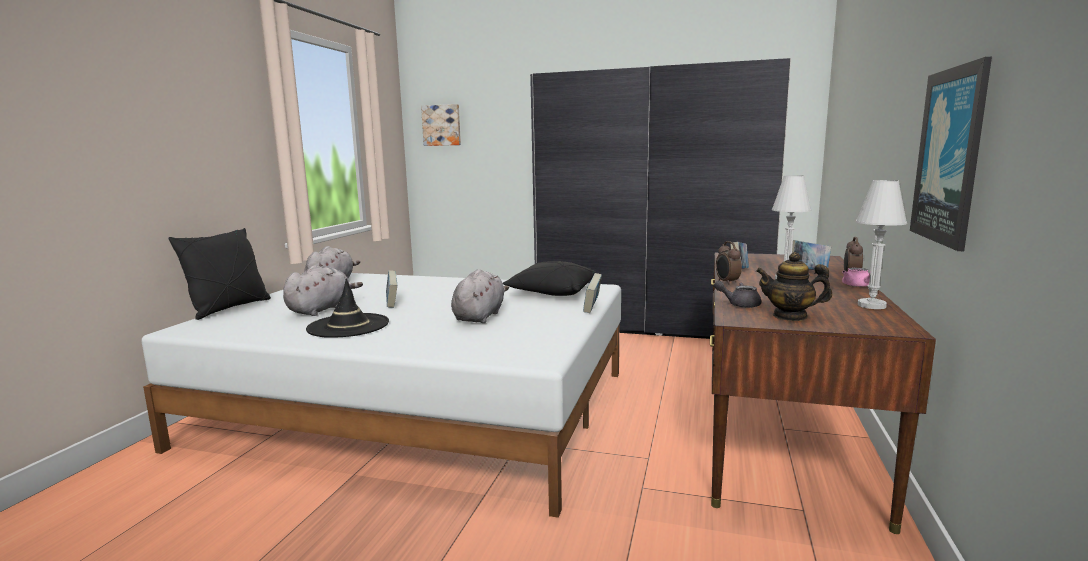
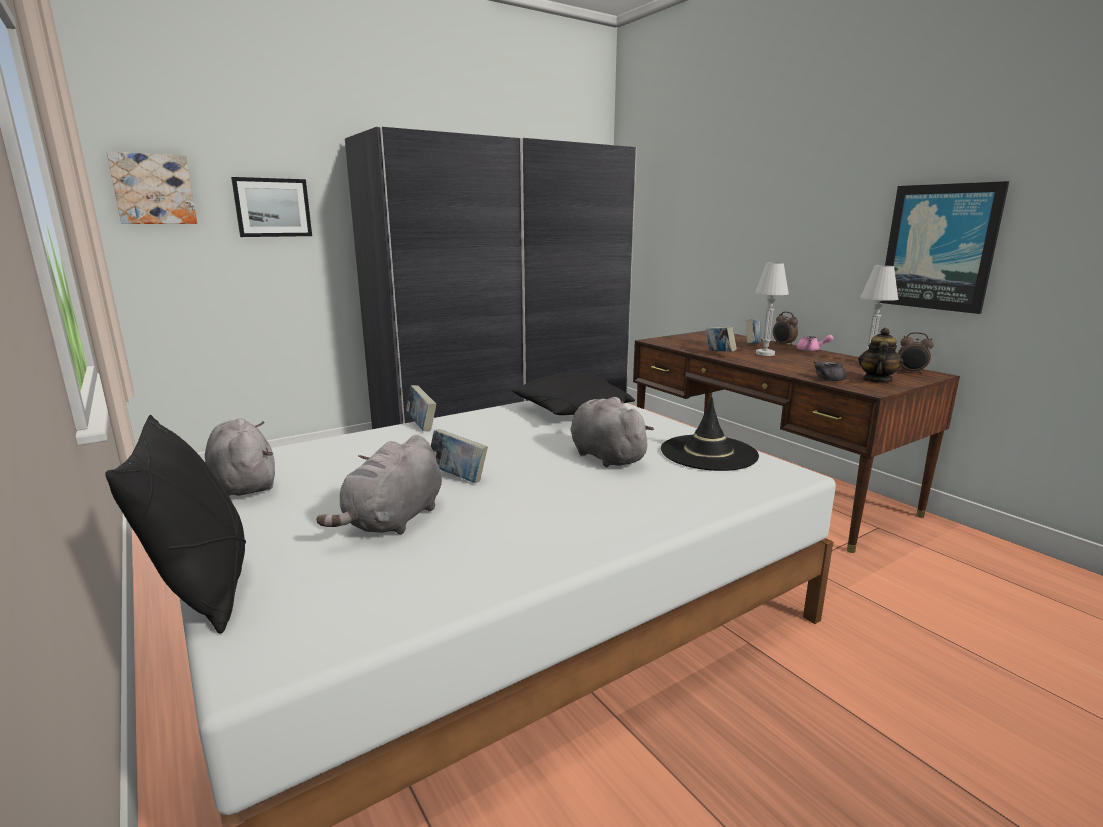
camera: 50 degrees left, 5 degrees up
(321, 309) = (393, 521): grey plush toy -> grey plush toy turned 135 degrees counterclockwise
(348, 326) = (520, 523): black hat -> black hat (708, 453)
(503, 133) = (272, 207): none -> picture
(592, 308) = (656, 416): book -> book (421, 425)
(727, 282) = (751, 364): alarm clock -> alarm clock (911, 372)
(790, 316) = (876, 380): teapot -> teapot turned 150 degrees clockwise

